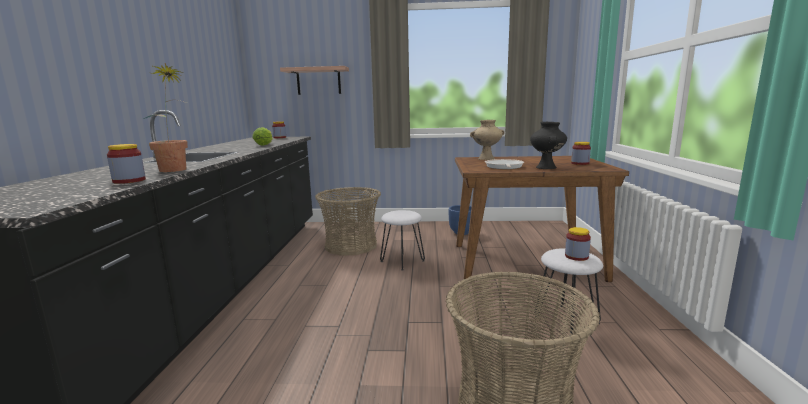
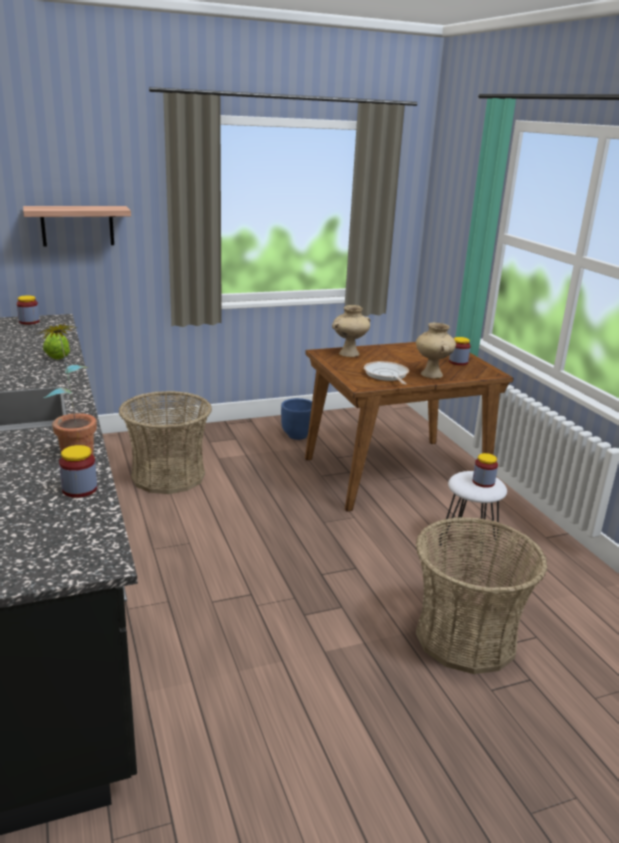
camera: 25 degrees left, 10 degrees up
(402, 261) = (255, 492): white stool -> none
(546, 167) = (432, 375): black vase -> beige vase

